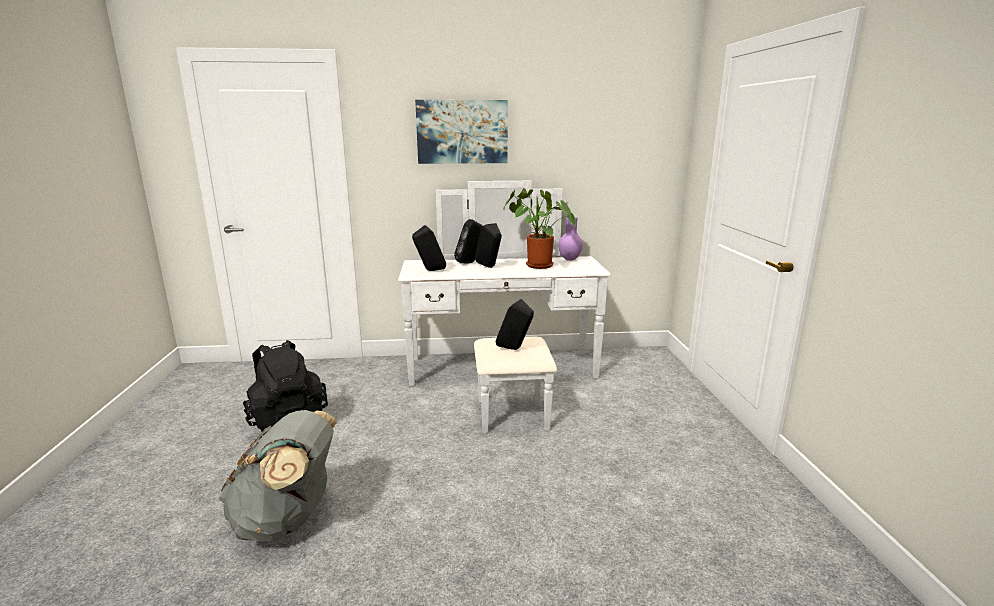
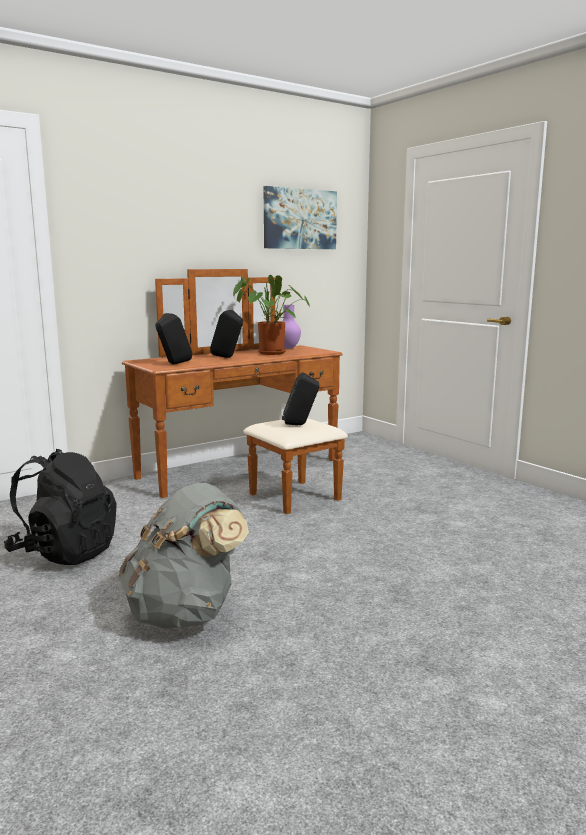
camera: 30 degrees left, 5 degrees down
(462, 132) = (176, 217): picture -> picture (299, 219)
(470, 263) = (200, 356): black speaker -> none
(505, 377) = (251, 474): white dresser -> brown dresser

